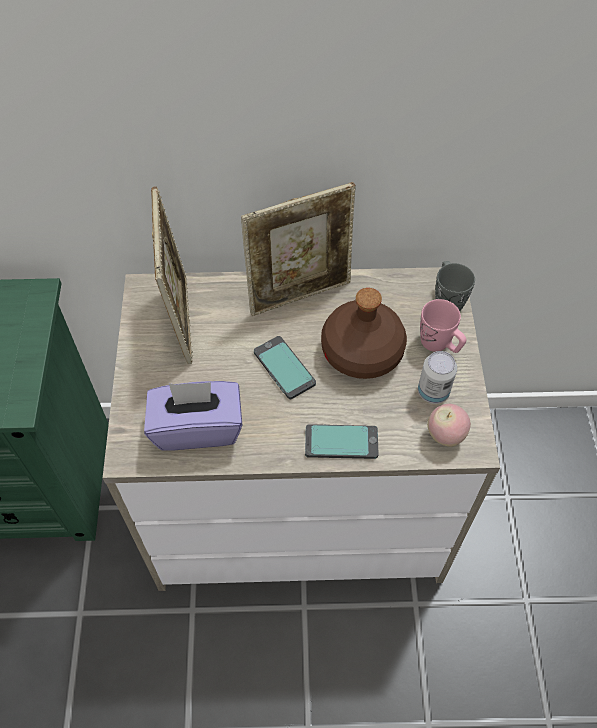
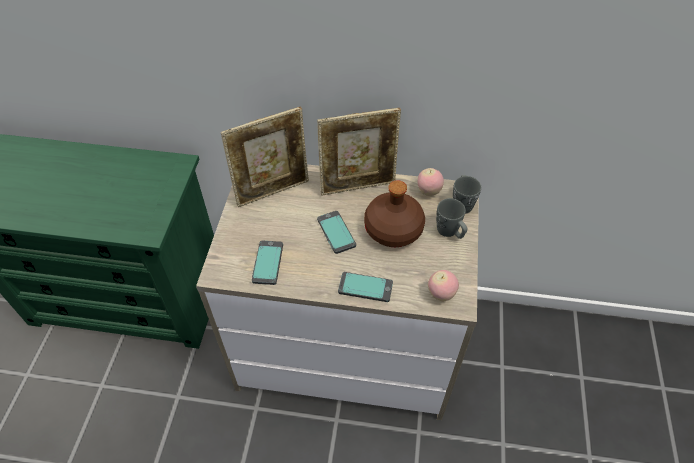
camera: 10 degrees right, 5 degrees down
(181, 318) = (273, 190): picture frame -> picture frame turned 60 degrees clockwise
(197, 427) = (267, 263): purple tissue box -> phone
(398, 289) = (428, 191): none -> apple
(433, 392) = (438, 263): can -> none
(439, 344) = (450, 232): pink mug -> grey mug

